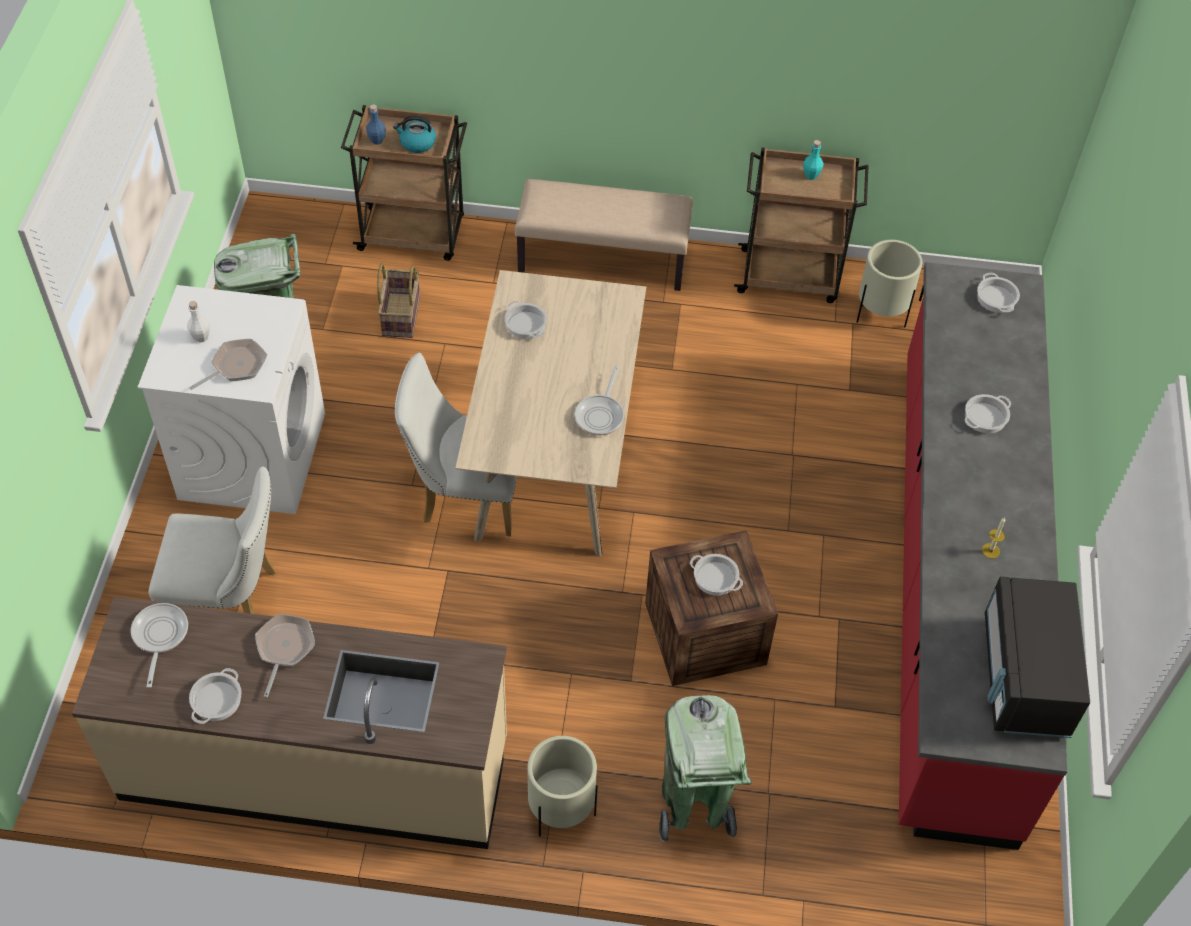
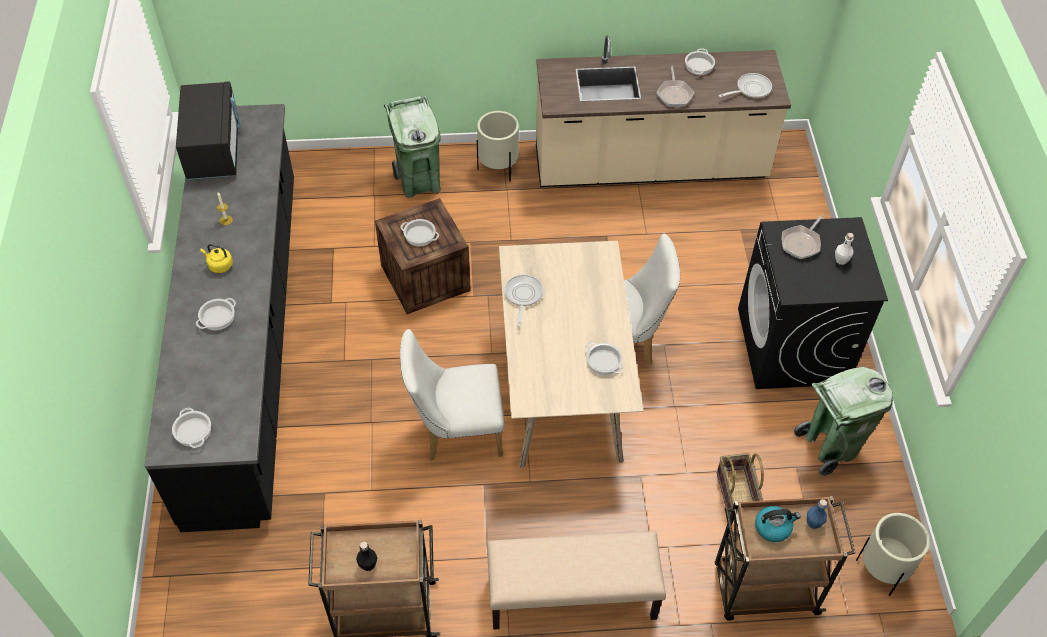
camera: 170 degrees right, 0 degrees up
(159, 636) = (750, 89): frying pan -> frying pan turned 105 degrees counterclockwise
(231, 602) = (750, 246): white chair -> white chair (455, 432)
(252, 455) = (792, 346): white washing machine -> black washing machine
(811, 175) = (368, 565): turquoise bottle -> black bottle
(881, 314) = (293, 583): beige planter -> beige planter (882, 571)
(952, 583) = (246, 341): red counter -> black counter
(992, 485) = (219, 265): none -> yellow kettle

